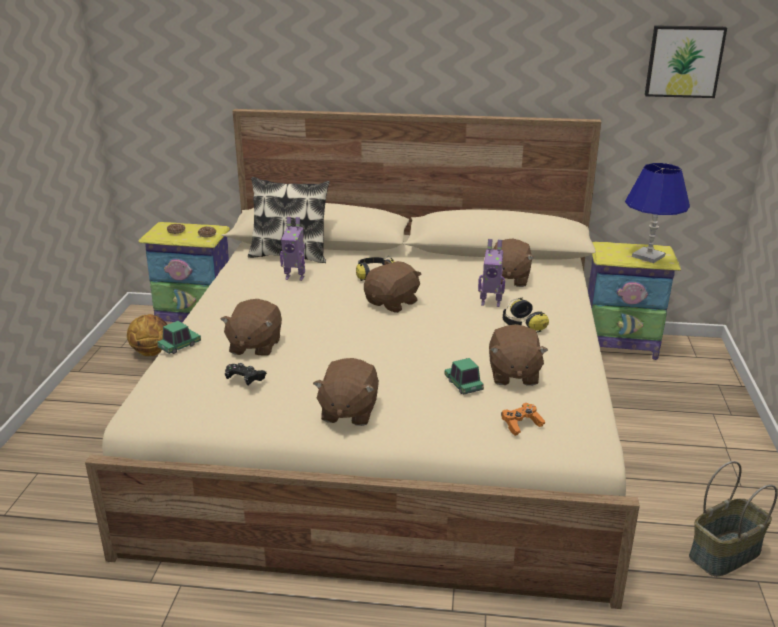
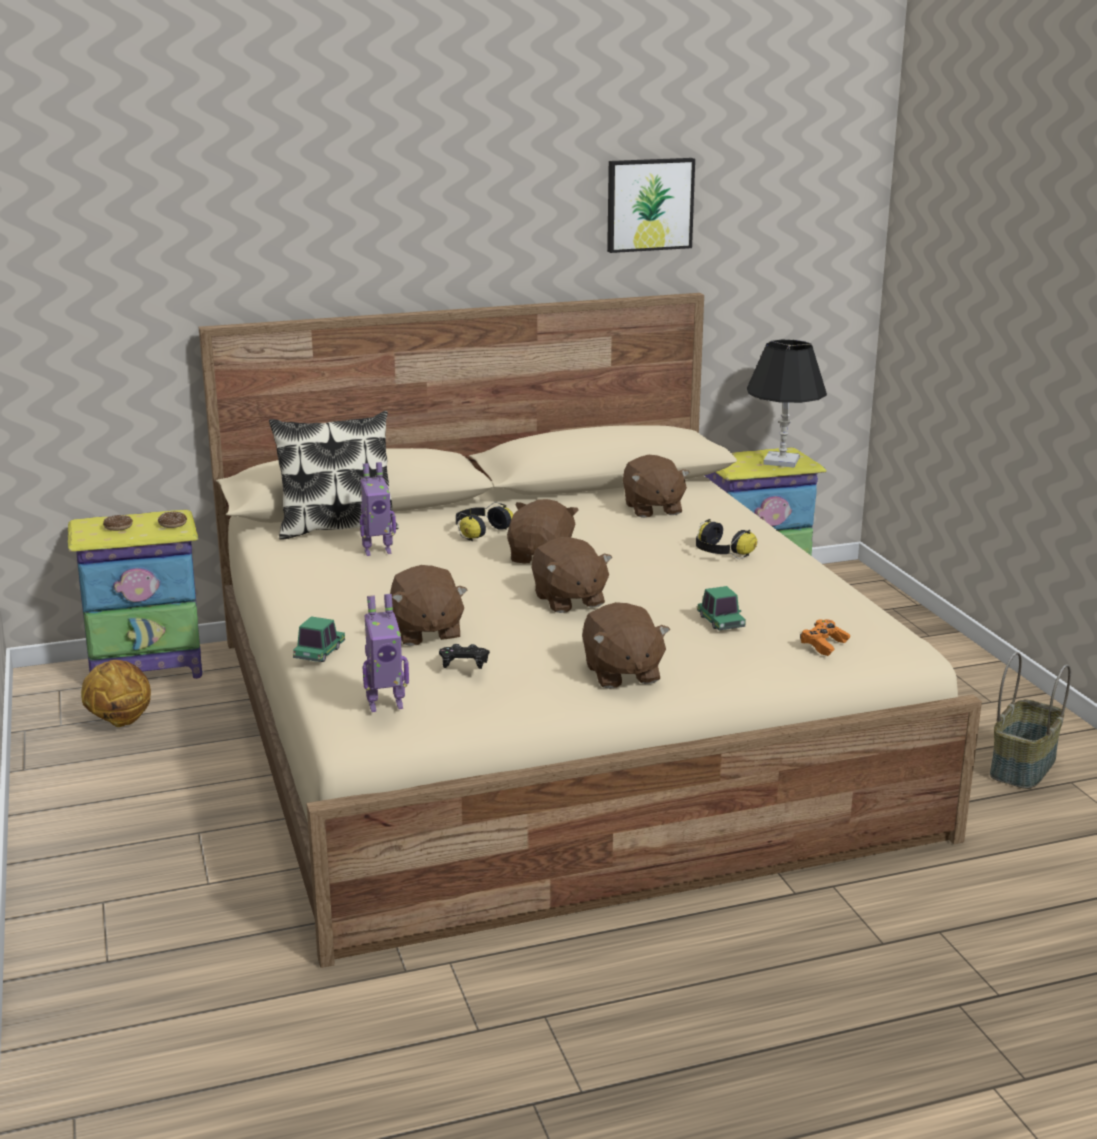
camera: 25 degrees left, 5 degrees down
(463, 384) = (720, 622): toy car -> toy car turned 150 degrees counterclockwise
(490, 303) = (659, 537): toy robot -> toy robot (385, 704)
(513, 374) = (763, 602): brown plush toy -> brown plush toy (568, 600)
(648, 256) = (781, 461): blue table lamp -> black table lamp
(684, 61) = (787, 211): picture -> picture (649, 204)

